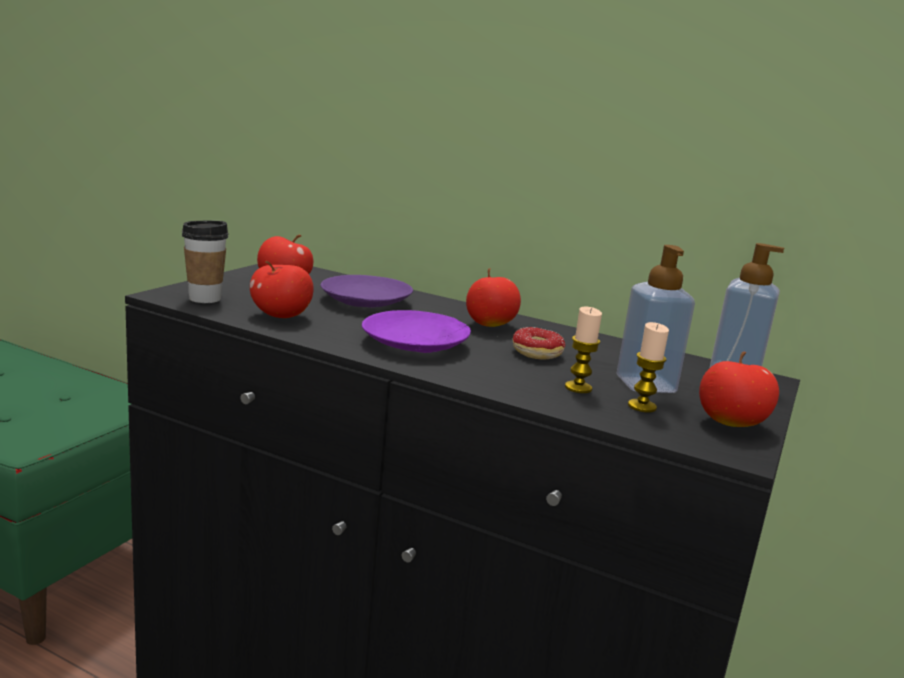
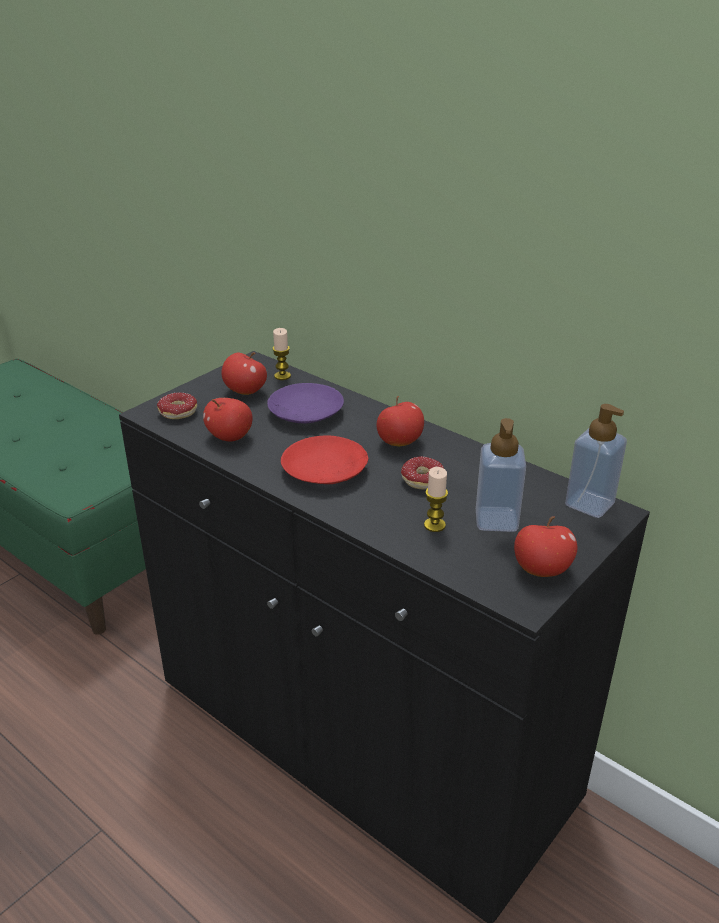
camera: 15 degrees right, 15 degrees up
(205, 298) = (177, 416): cup -> donut
(416, 343) = (325, 470): purple plate -> red plate
(642, 406) = (476, 548): candle -> candle (282, 376)

